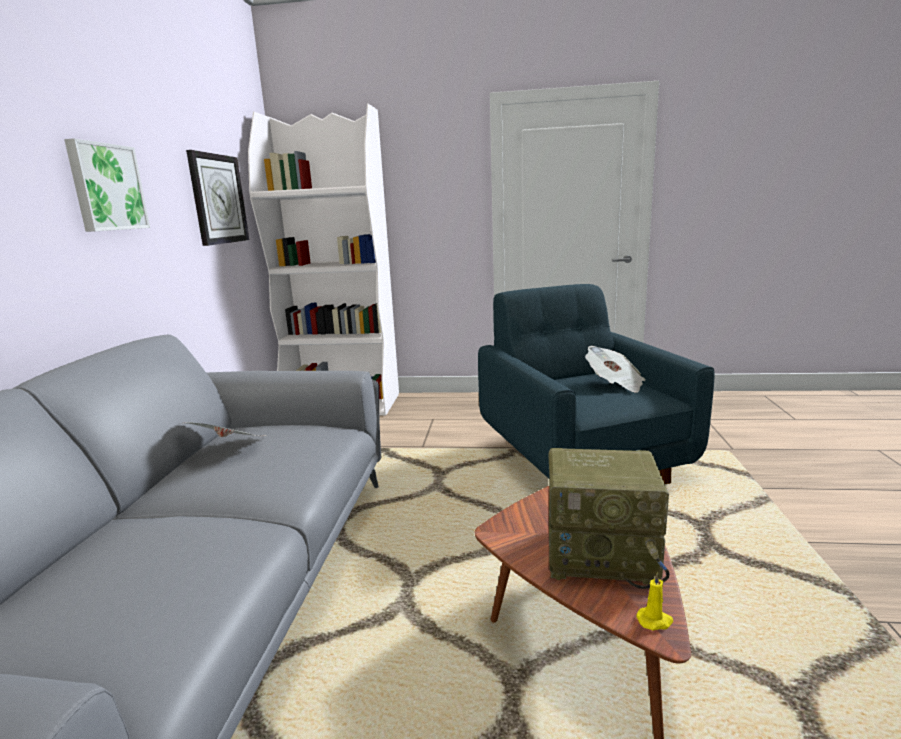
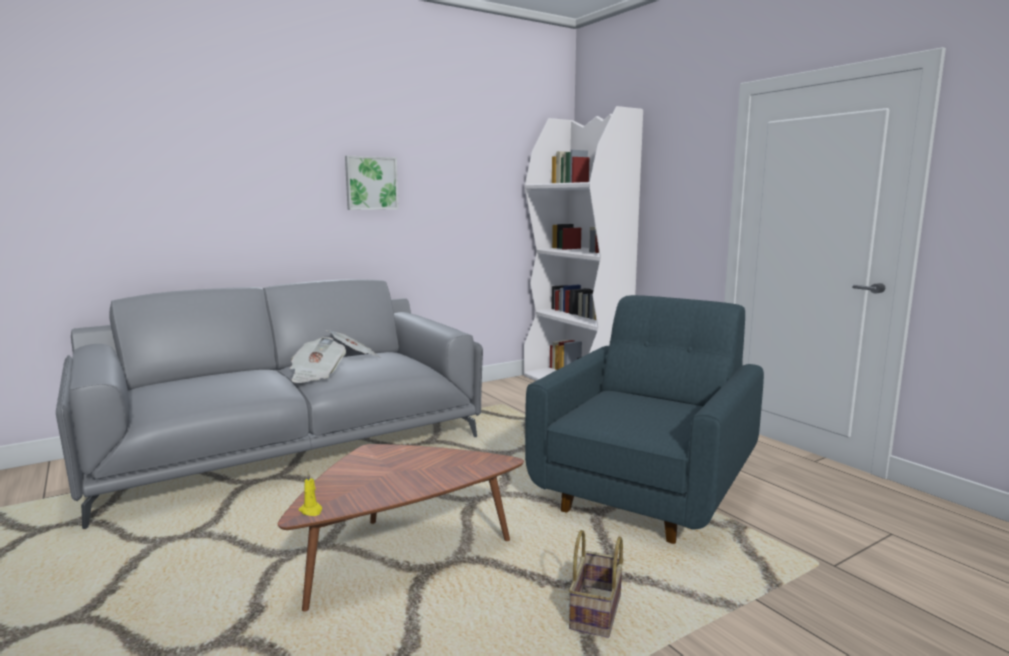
camera: 50 degrees right, 5 degrees down
(218, 199) = (485, 190): wall clock -> none
(602, 555) = (374, 483): radio -> none
(615, 384) = (667, 414): newspaper -> newspaper (316, 375)
(752, 554) = (597, 613): none -> basket

